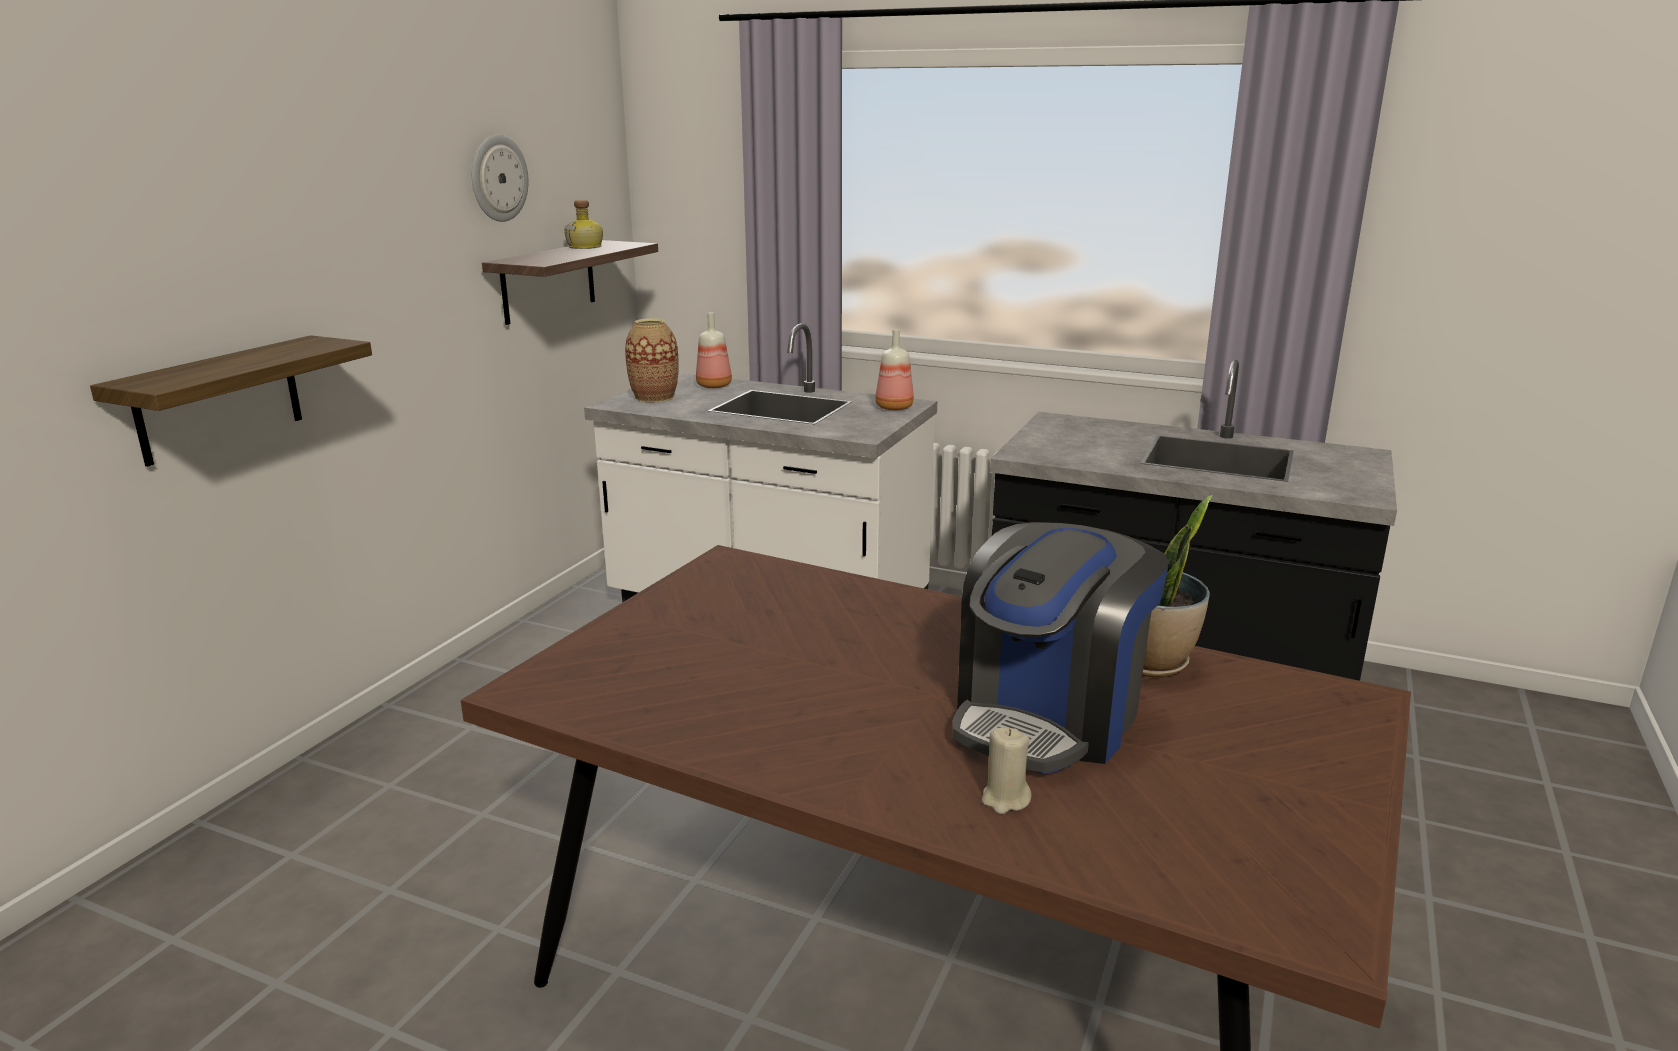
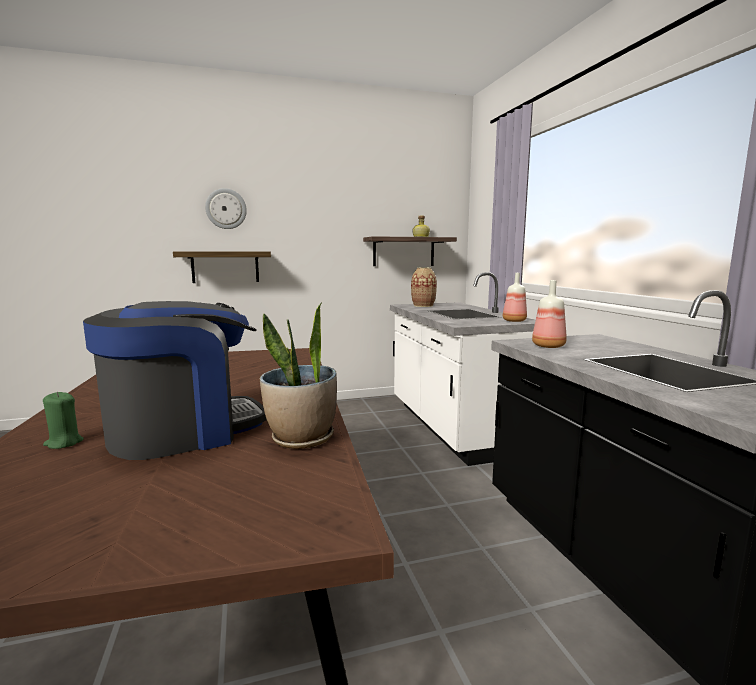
camera: 50 degrees right, 10 degrees down
(498, 178) = (378, 203): wall clock -> wall clock (226, 209)
(715, 386) = (460, 306): bottle -> bottle (549, 346)
(1005, 799) = (64, 443): beige candle -> green candle
(1048, 717) = (184, 431): coffee machine -> coffee machine turned 150 degrees clockwise

